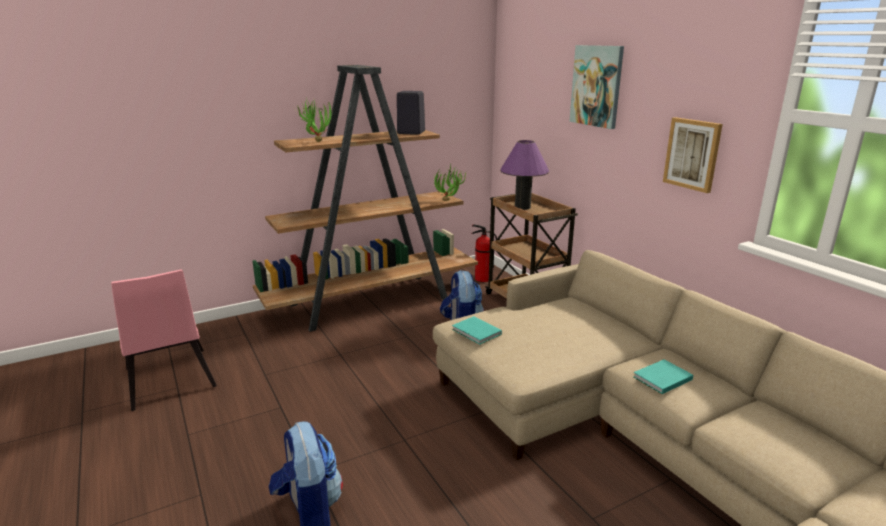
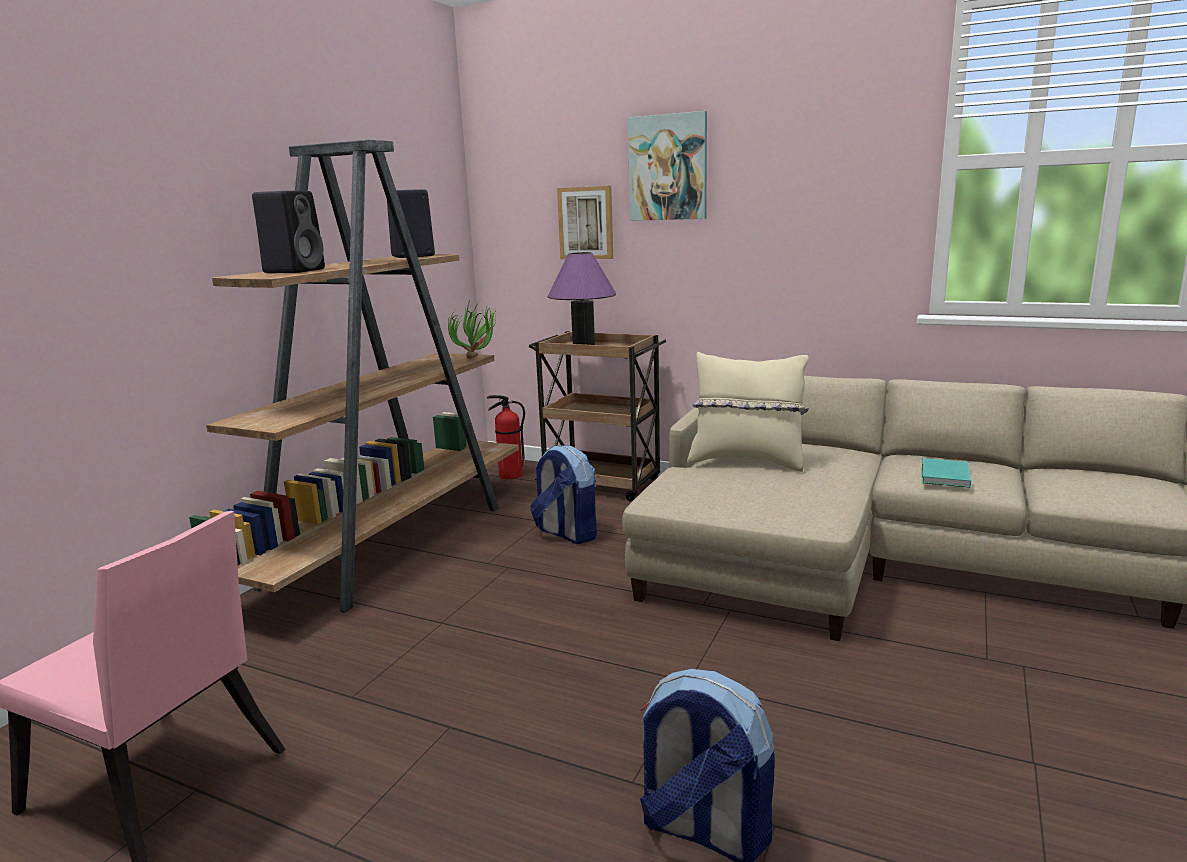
camera: 35 degrees left, 5 degrees down
(317, 140) = (295, 271): potted plant -> black speaker
(476, 332) = (701, 497): turquoise book -> none
(545, 318) = (747, 461): none -> beige pillow
(692, 154) = (830, 229): picture -> picture (586, 223)

